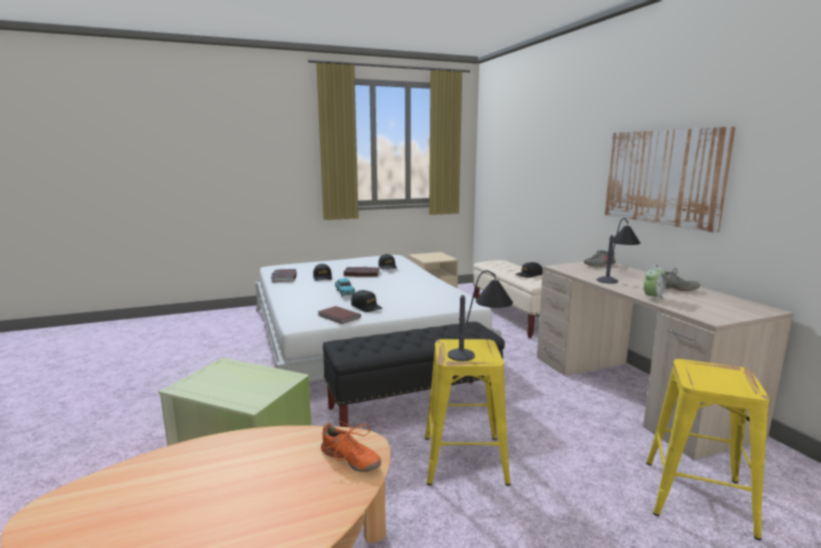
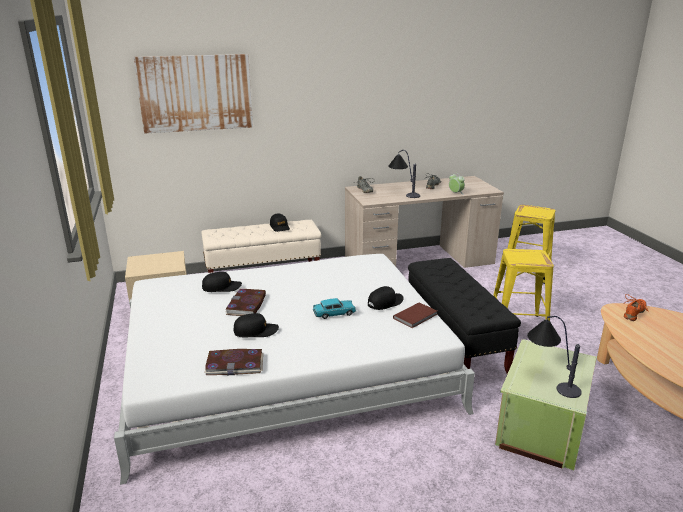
camera: 85 degrees left, 10 degrees up
(480, 348) = (521, 253): table lamp -> table lamp (549, 378)
(662, 177) = (389, 115): picture -> picture (196, 93)

